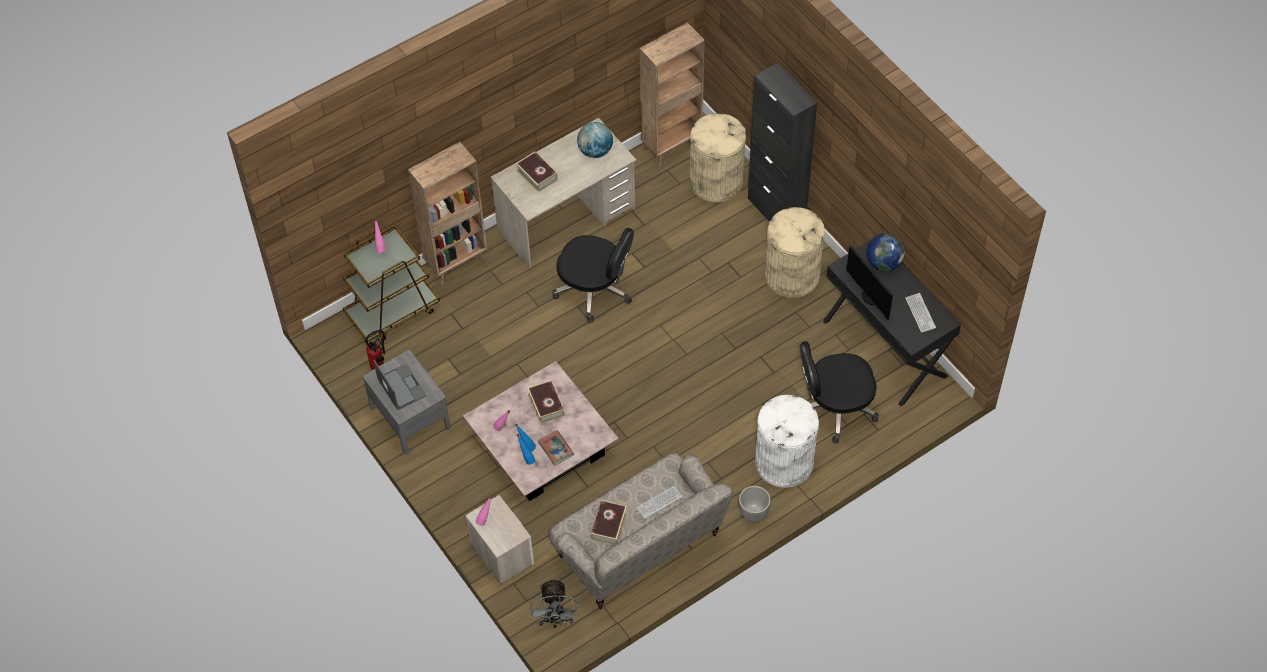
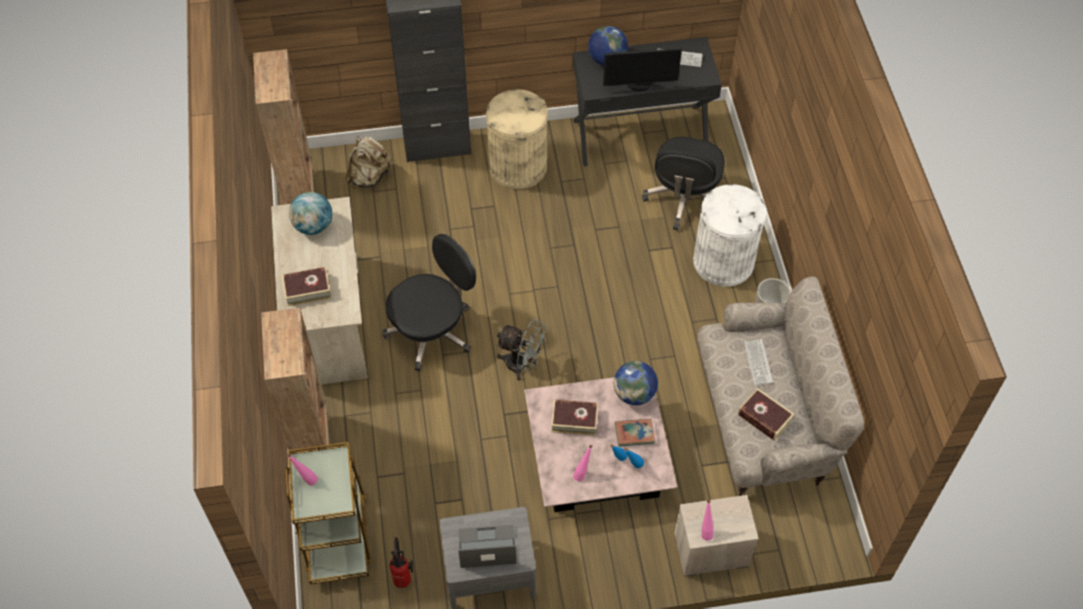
camera: 65 degrees left, 0 degrees up
(556, 620) = (814, 531): grey fan -> grey fan (522, 365)
(592, 435) = (634, 394): none -> globe
(716, 181) = (369, 177): beige trash can -> beige backpack

